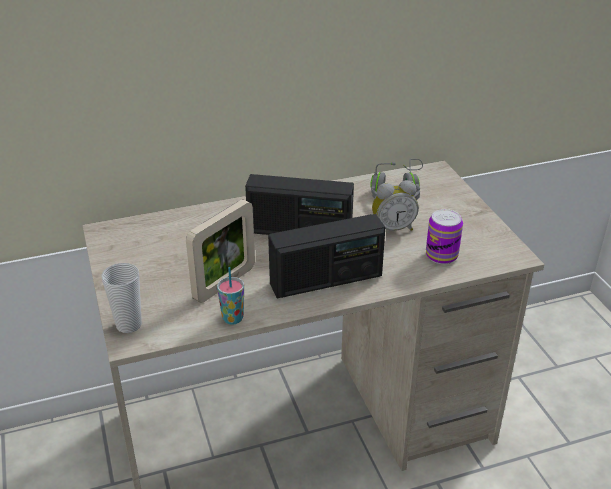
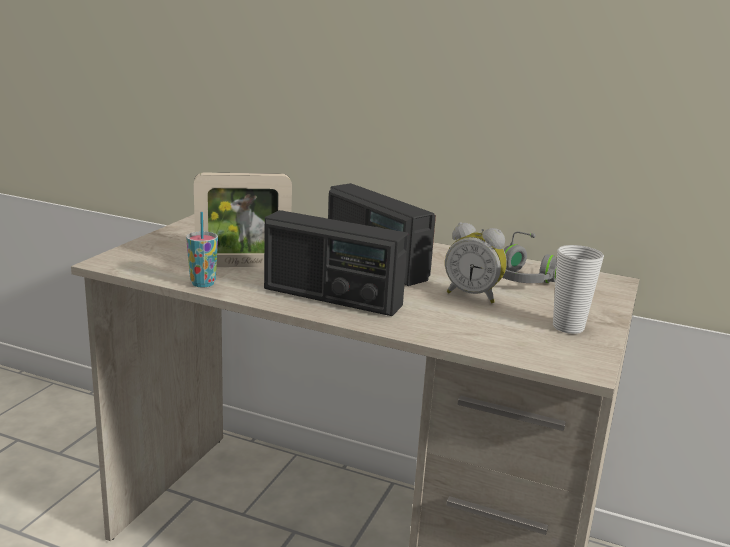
camera: 40 degrees right, 15 degrees down
(129, 325) = (126, 255): cup -> cup (568, 327)
(441, 255) = (489, 330): can -> none

